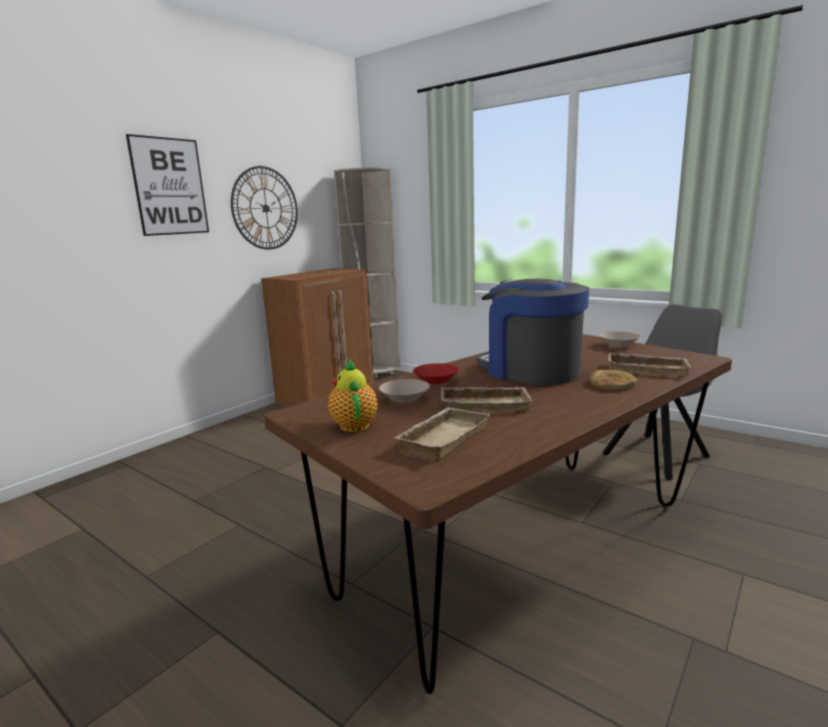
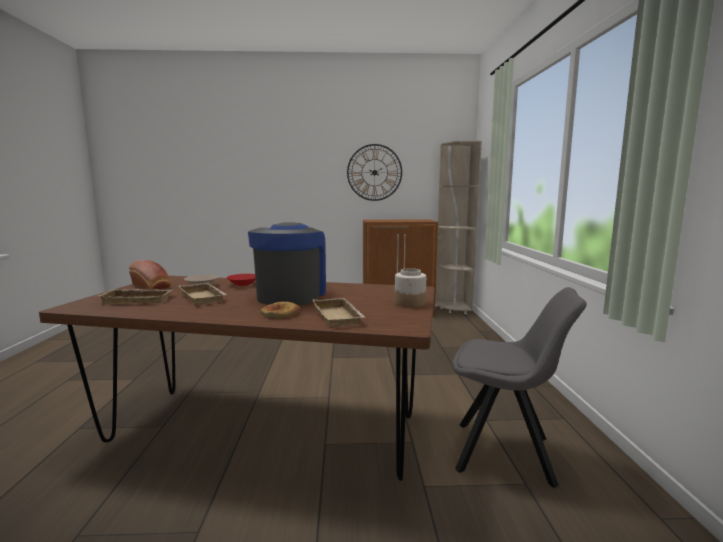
camera: 50 degrees right, 5 degrees down
(169, 186) = (307, 159): picture -> none
(354, 424) = (152, 286): teapot -> bread
(618, 345) = (410, 303): beige bowl -> jar

